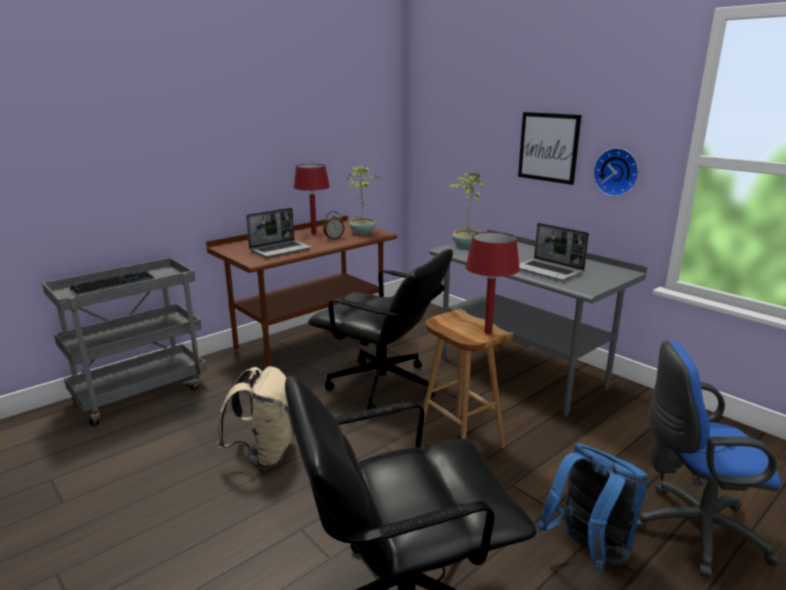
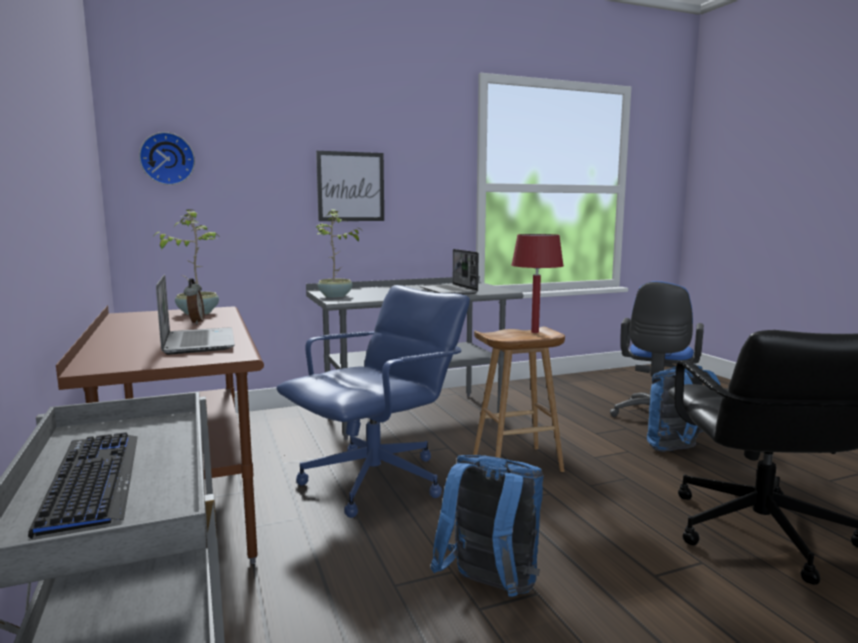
camera: 70 degrees left, 10 degrees down
(264, 454) = (490, 588): beige backpack -> blue backpack
(314, 233) = (142, 327): red table lamp -> none
(382, 386) = (377, 481): black office chair -> blue office chair
(549, 271) = (449, 291): laptop -> laptop turned 90 degrees clockwise
(617, 172) = (424, 203): wall clock -> wall clock (167, 159)

